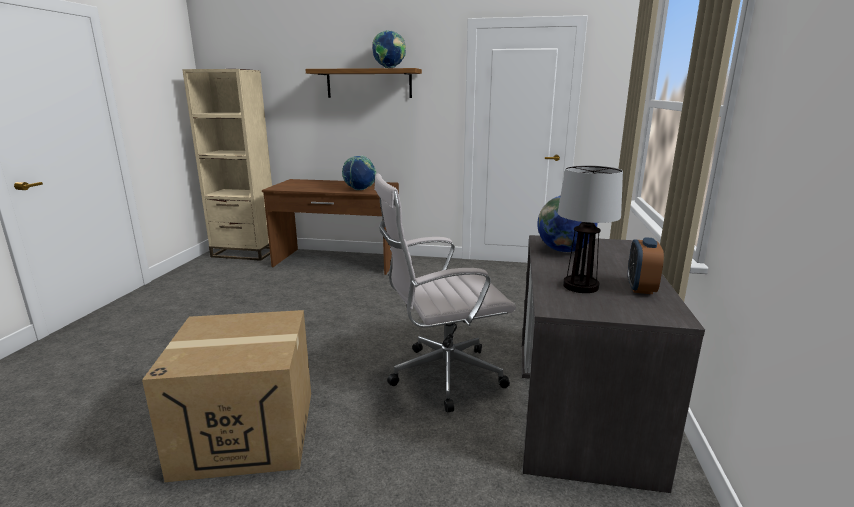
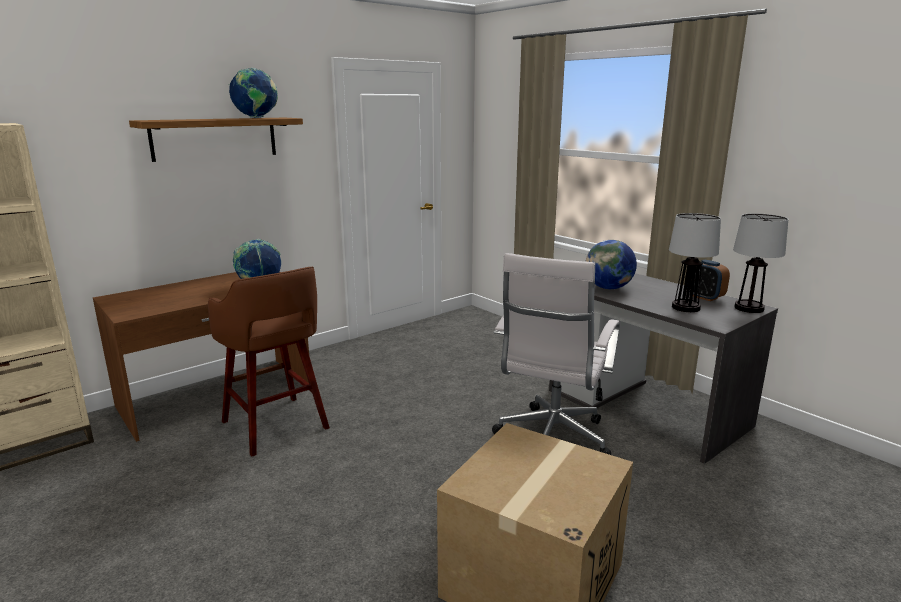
camera: 50 degrees left, 0 degrees up
(327, 286) = (276, 426): none -> brown stool
(658, 313) = (748, 308): none -> table lamp

